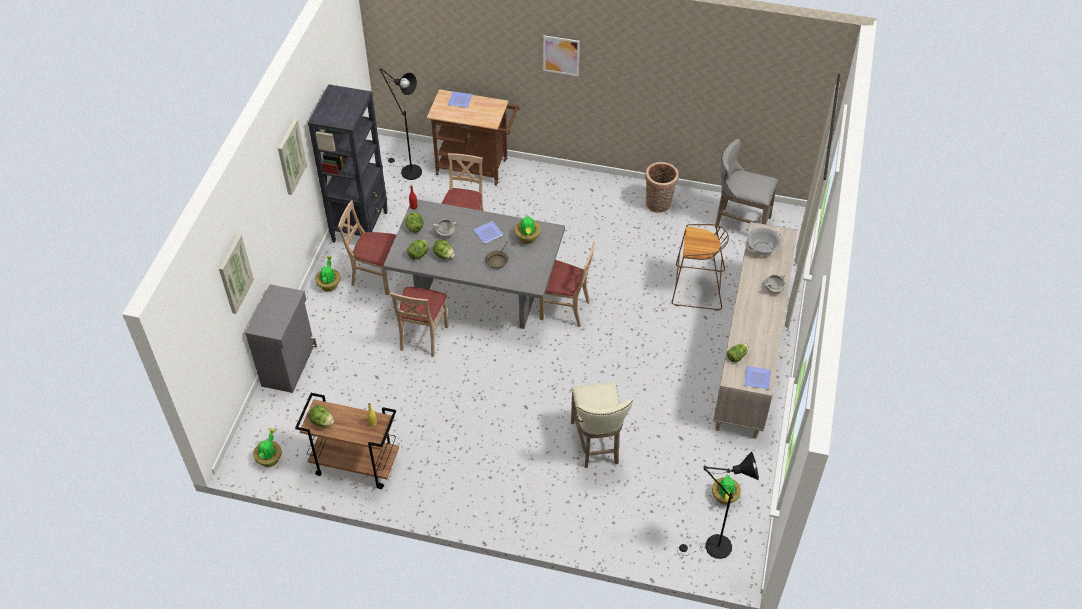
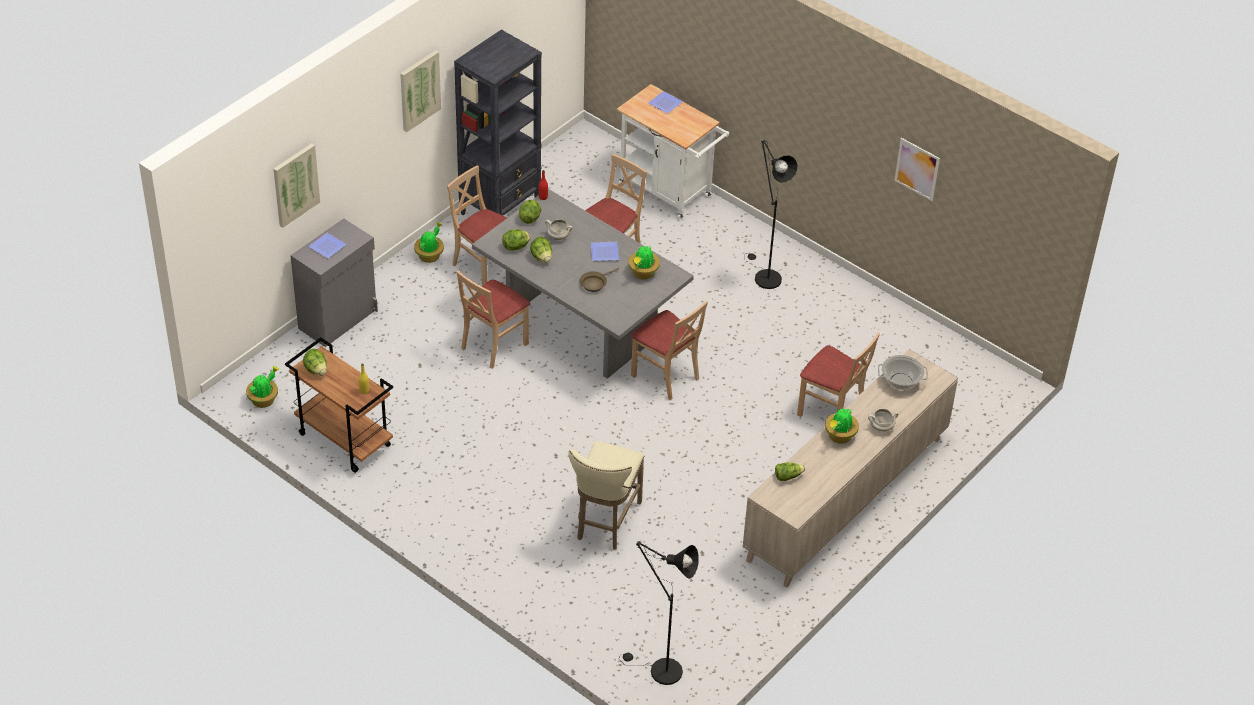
camera: 25 degrees right, 5 degrees down
(407, 171) = (590, 169): black floor lamp -> black floor lamp (764, 276)
(476, 167) = (669, 193): brown cart -> white cart
(561, 55) = (780, 85): picture -> picture (917, 169)
(658, 205) = (852, 308): basket -> none
(696, 288) = (831, 411): brown stool -> beige chair
(724, 497) = (708, 629): potted plant -> potted plant (839, 436)
(739, 222) = (934, 361): grey stool -> none
(756, 379) = (792, 506): plate -> plate (326, 247)

